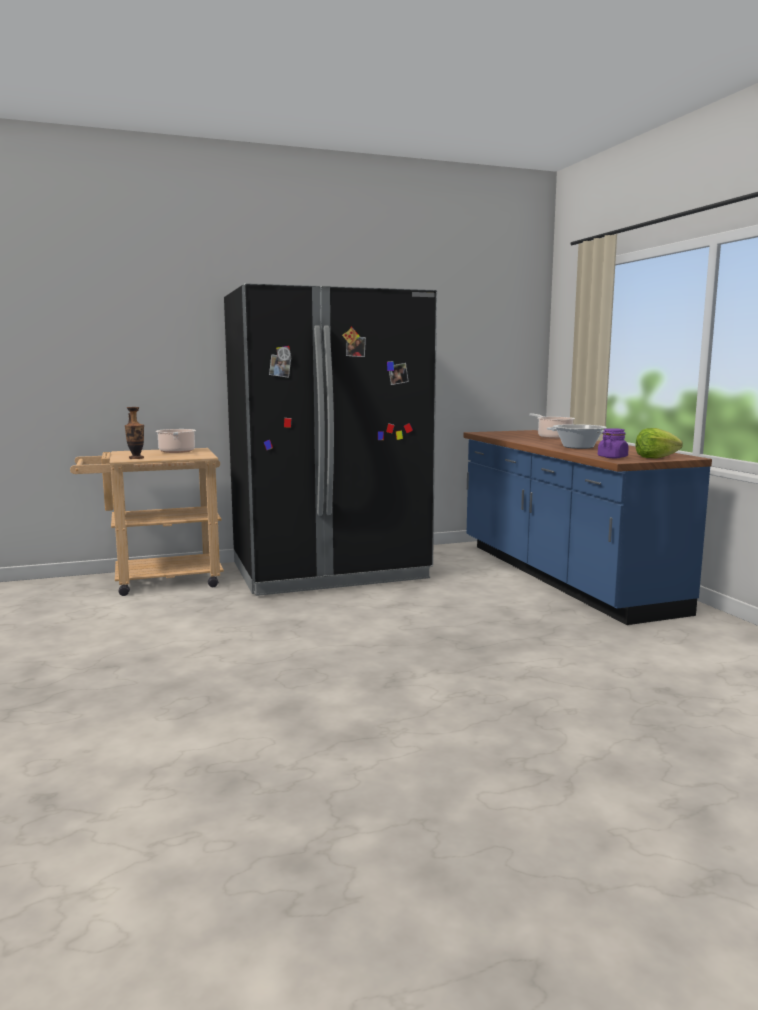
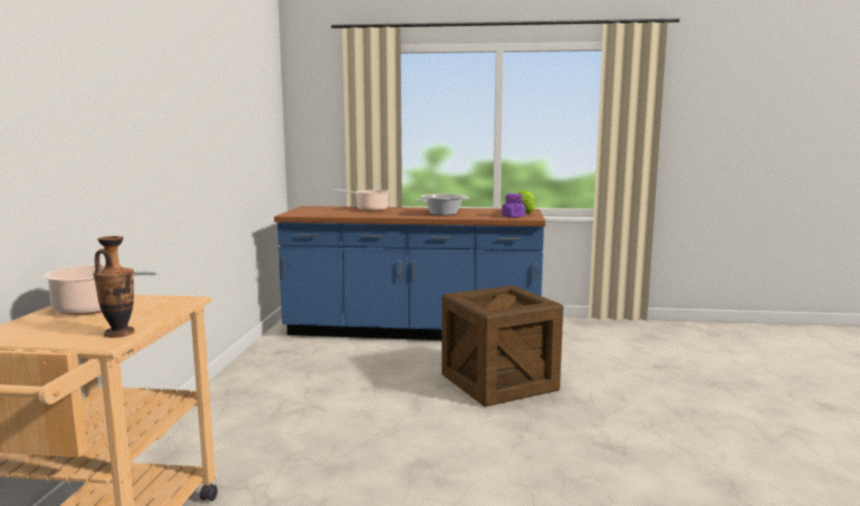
camera: 65 degrees left, 0 degrees up
(329, 571) = (262, 412): black fridge -> none
(483, 623) = (499, 382): none -> crate

